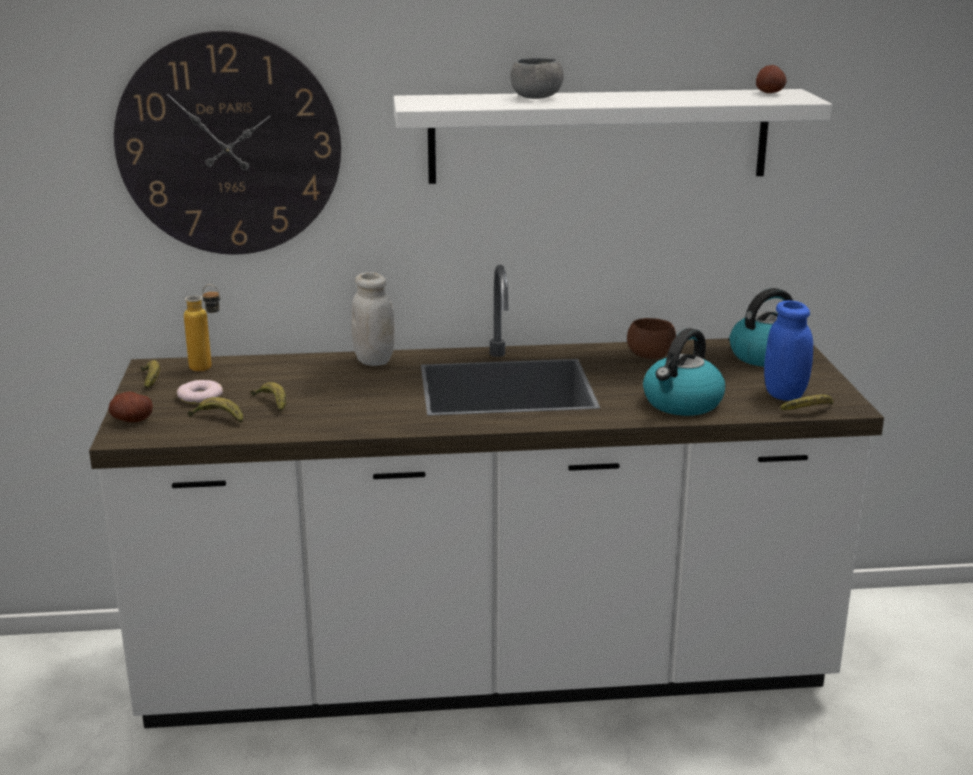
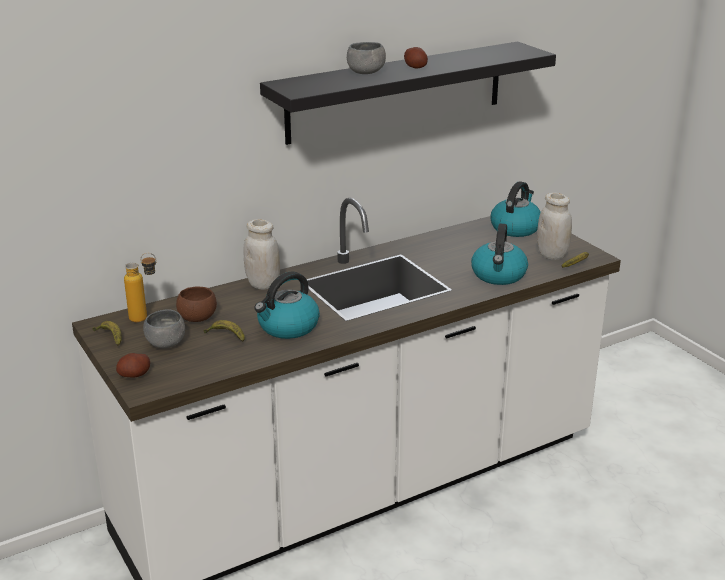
camera: 25 degrees left, 5 degrees up
(200, 397) = (165, 343): donut -> grey bowl
(218, 418) = (200, 357): banana -> none
(229, 145) = (139, 138): wall clock -> none
(351, 408) = (287, 327): none -> kettle
(599, 136) = (396, 92): white shelf -> black shelf
(650, 356) = (445, 242): brown bowl -> brown bowl (198, 318)
(769, 93) = (506, 48): potato -> potato (415, 67)
(784, 394) = (552, 255): blue jar -> white jar

